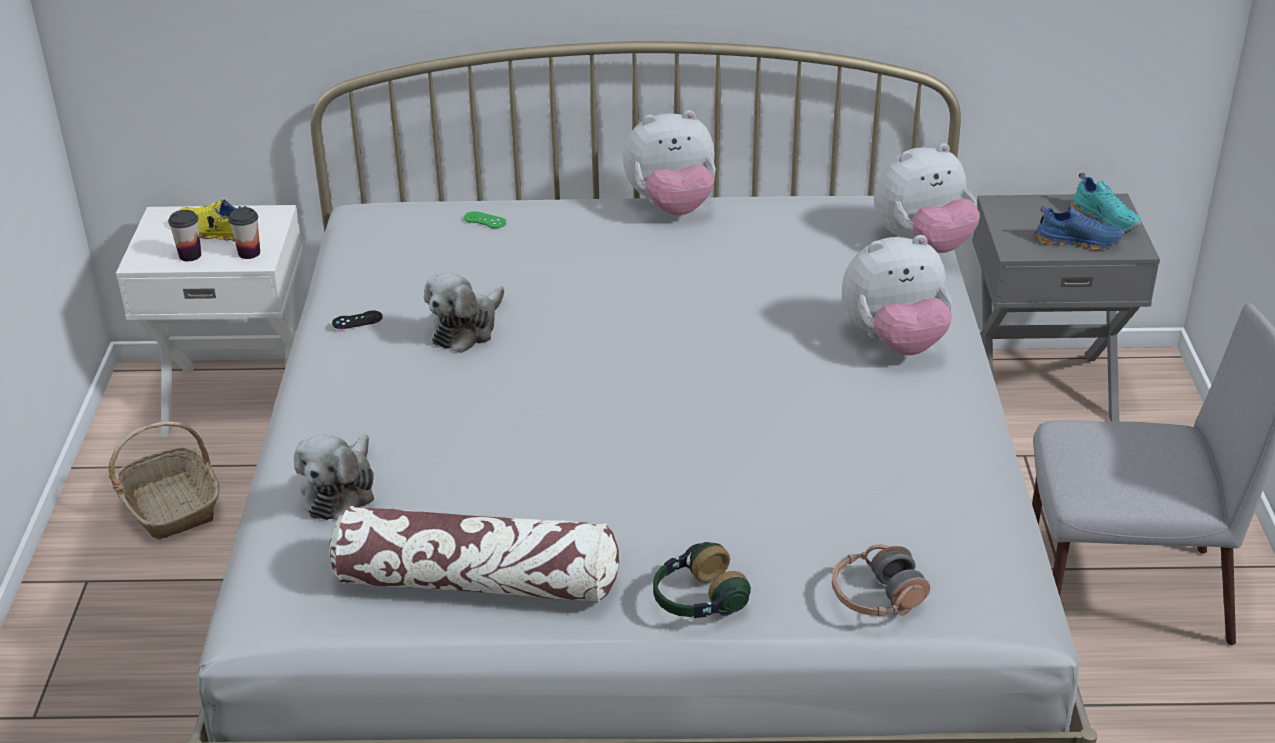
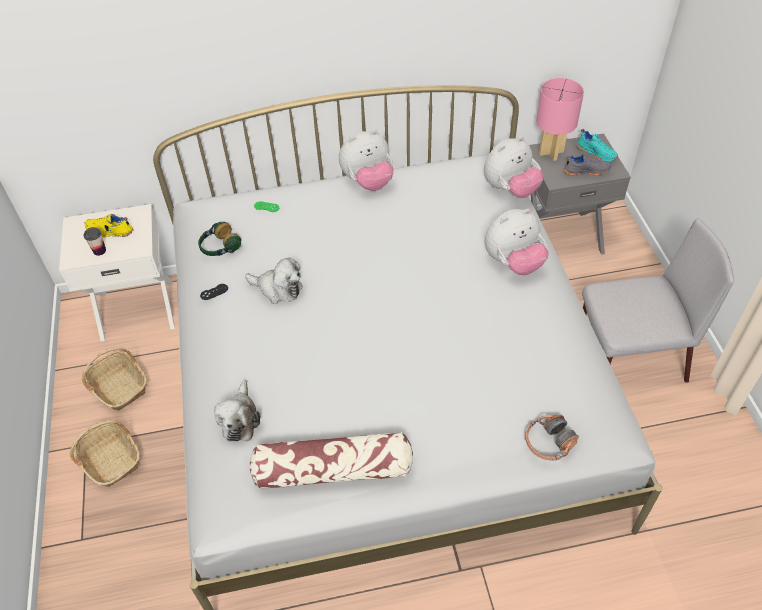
camera: 10 degrees left, 15 degrees up
(123, 608) = (111, 459): none -> basket
(249, 253) = (134, 244): cup -> none
(466, 328) = (278, 289): plush toy -> plush toy turned 90 degrees counterclockwise
(697, 600) = (456, 462): headphones -> headphones (219, 247)
(1020, 210) = (551, 153): none -> pink table lamp
(1077, 241) = (586, 170): blue shoe -> grey shoe

